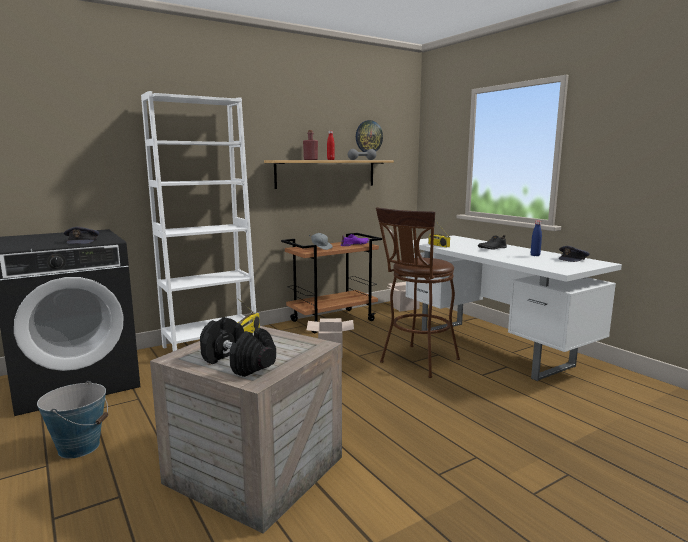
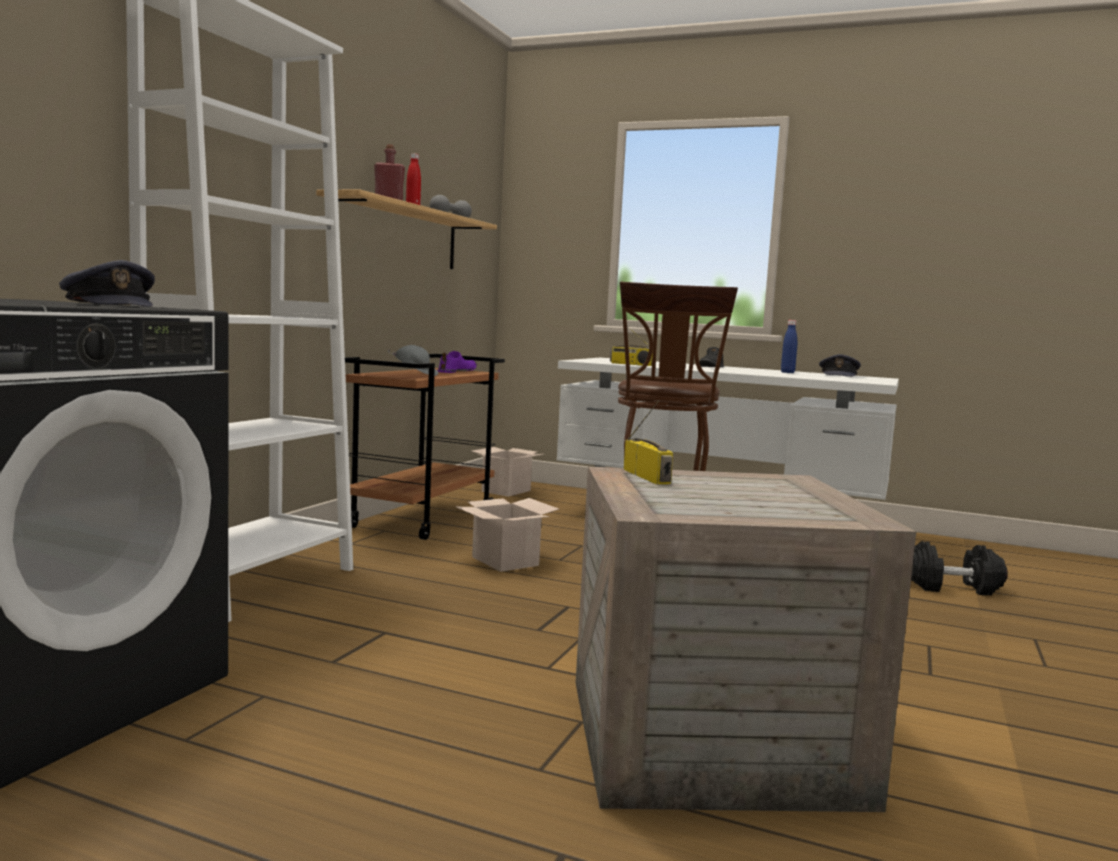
camera: 35 degrees left, 5 degrees down
(79, 447) = (295, 810): bucket -> none
(238, 363) = (767, 506): black dumbbell -> black dumbbell (951, 587)
(368, 137) = (450, 179): wall clock -> none

